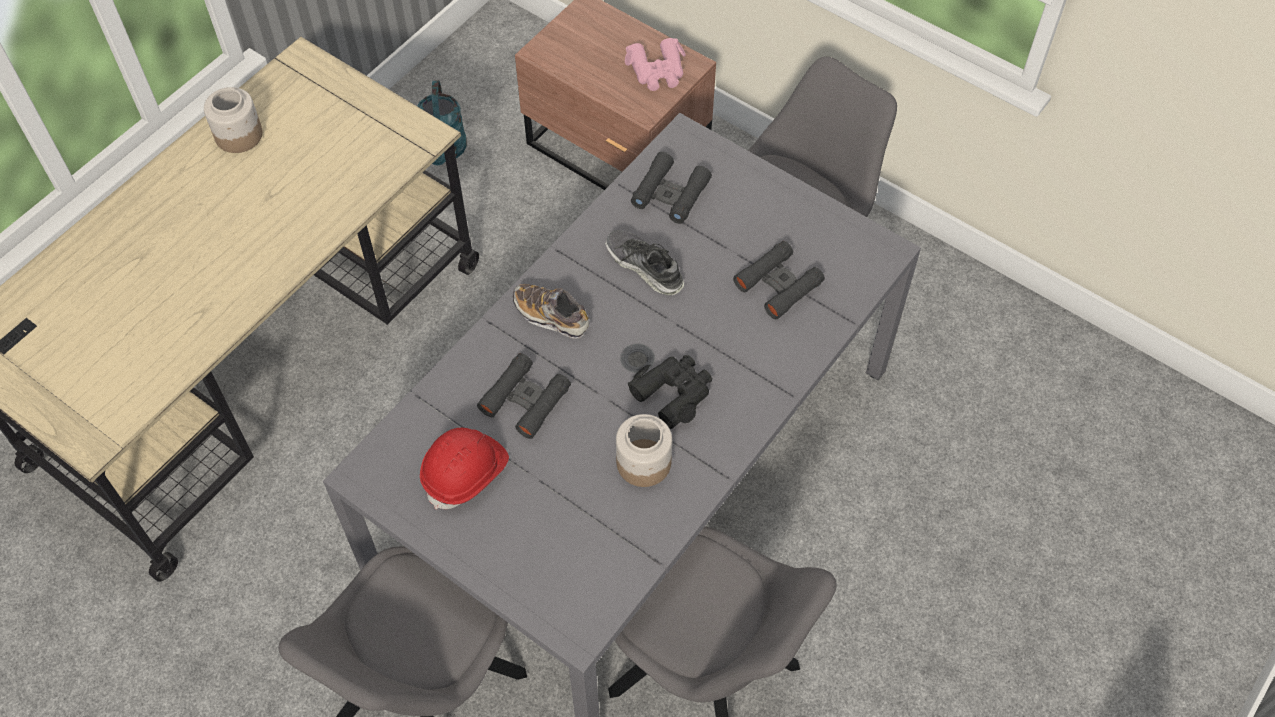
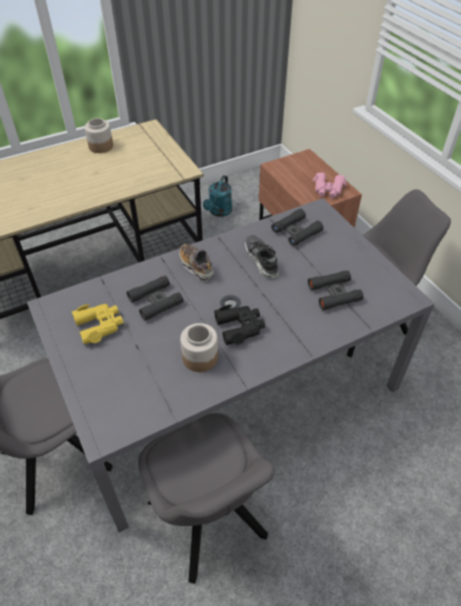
camera: 25 degrees right, 10 degrees down
(466, 473) = (99, 325): red hard hat -> yellow binoculars

